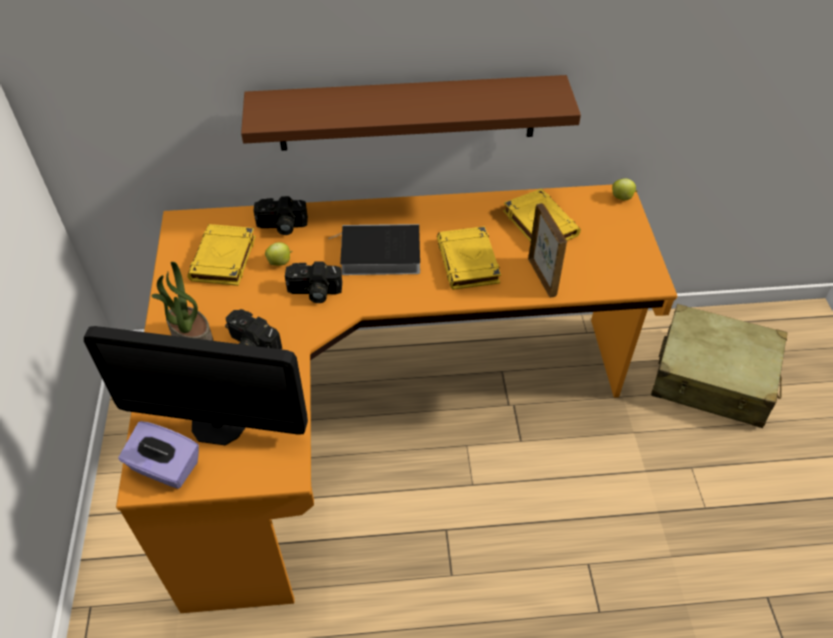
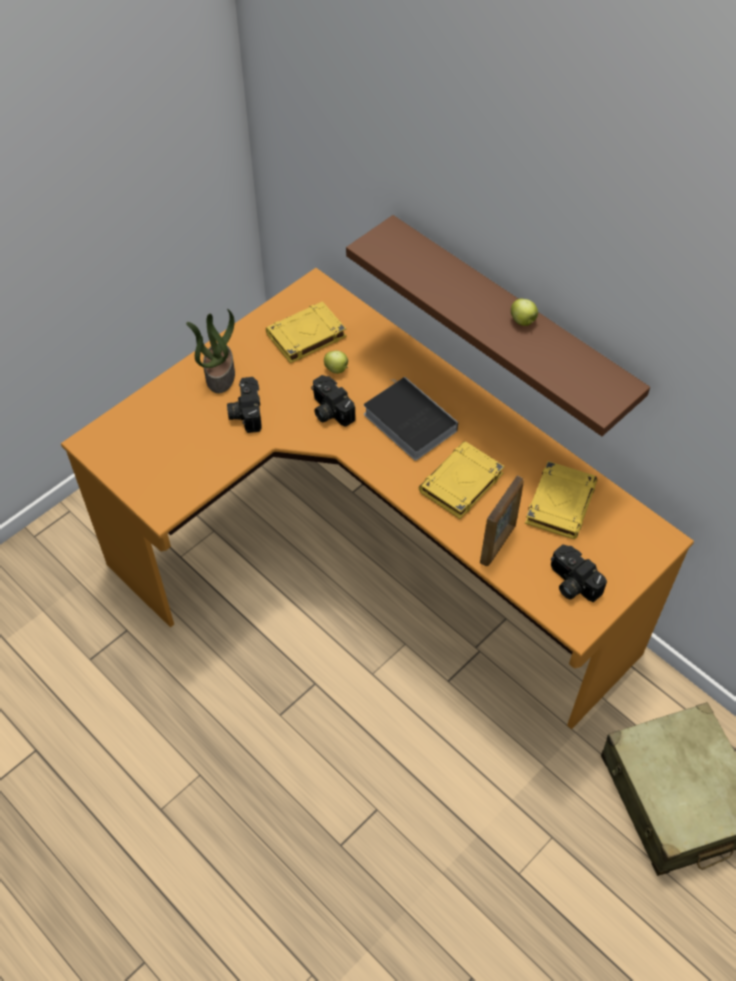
camera: 50 degrees right, 5 degrees up
(165, 468) = (108, 444): purple tissue box -> none
(218, 424) = (165, 445): monitor -> none
(281, 226) = (373, 343): camera -> camera (571, 583)
(622, 197) = (662, 543): apple -> apple (523, 321)

